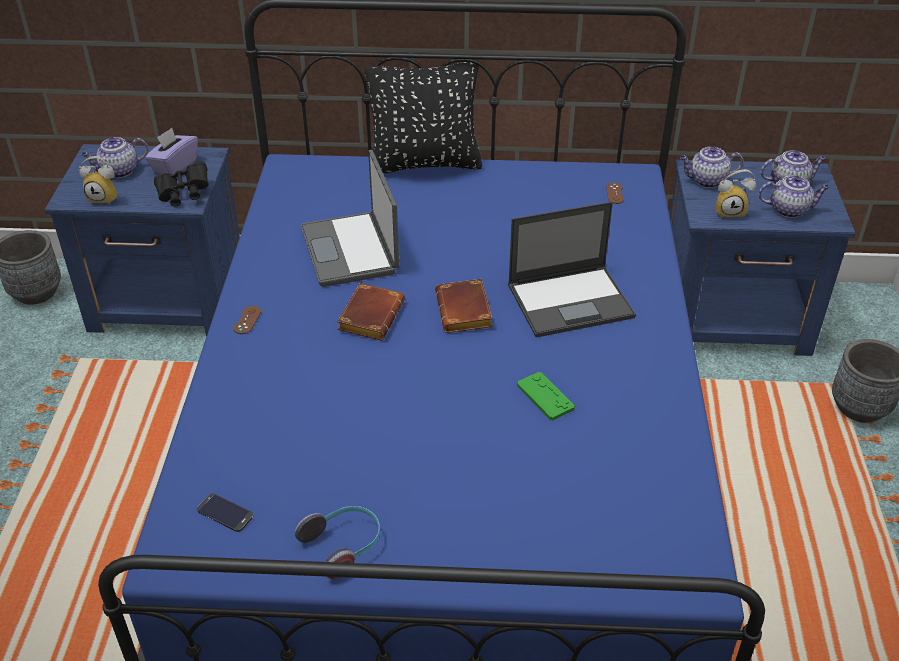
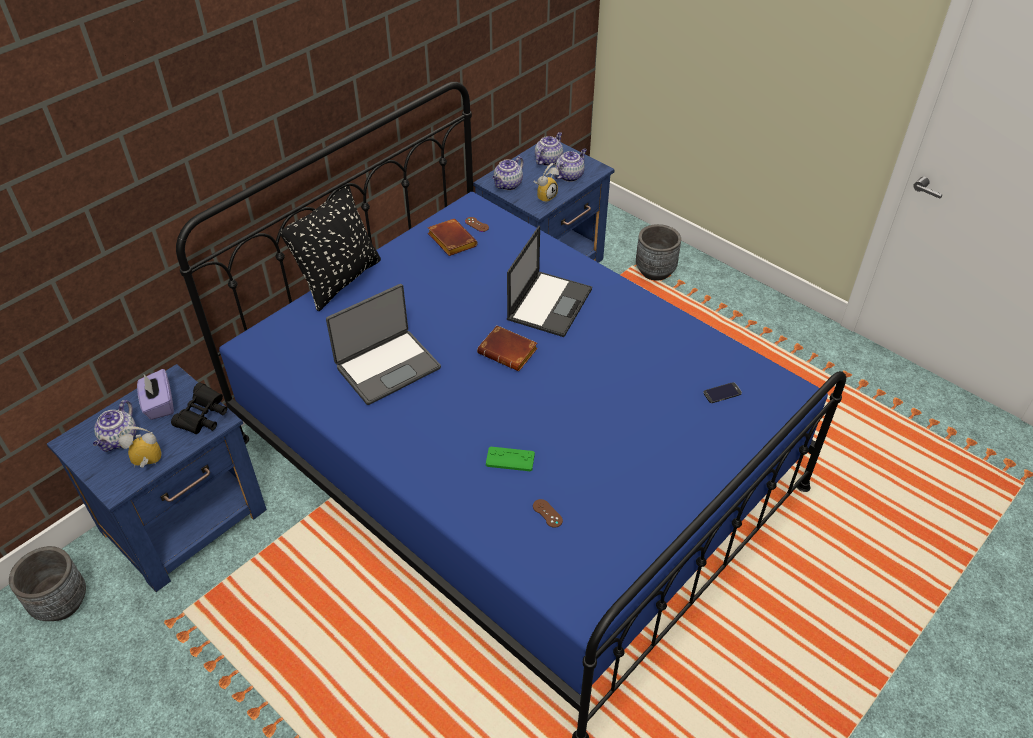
camera: 50 degrees left, 5 degrees up
(106, 198) = (146, 464): alarm clock -> alarm clock turned 150 degrees counterclockwise
(225, 513) = (569, 561): phone -> phone (722, 393)
(247, 320) = (398, 456): brown game controller -> brown game controller (547, 513)
(344, 546) = (647, 518): headphones -> none
(351, 250) = (387, 366): laptop -> laptop turned 60 degrees counterclockwise
(370, 315) = (463, 395): brown book -> brown book (450, 241)
(545, 397) = (616, 364): green game controller -> green game controller (510, 459)

